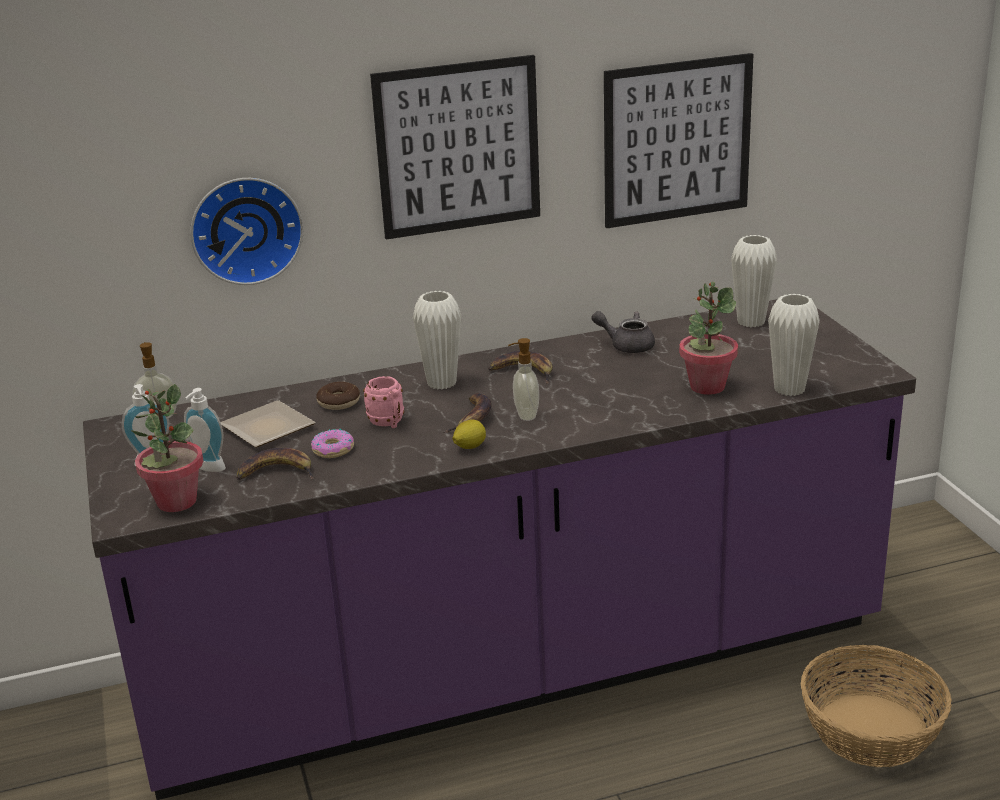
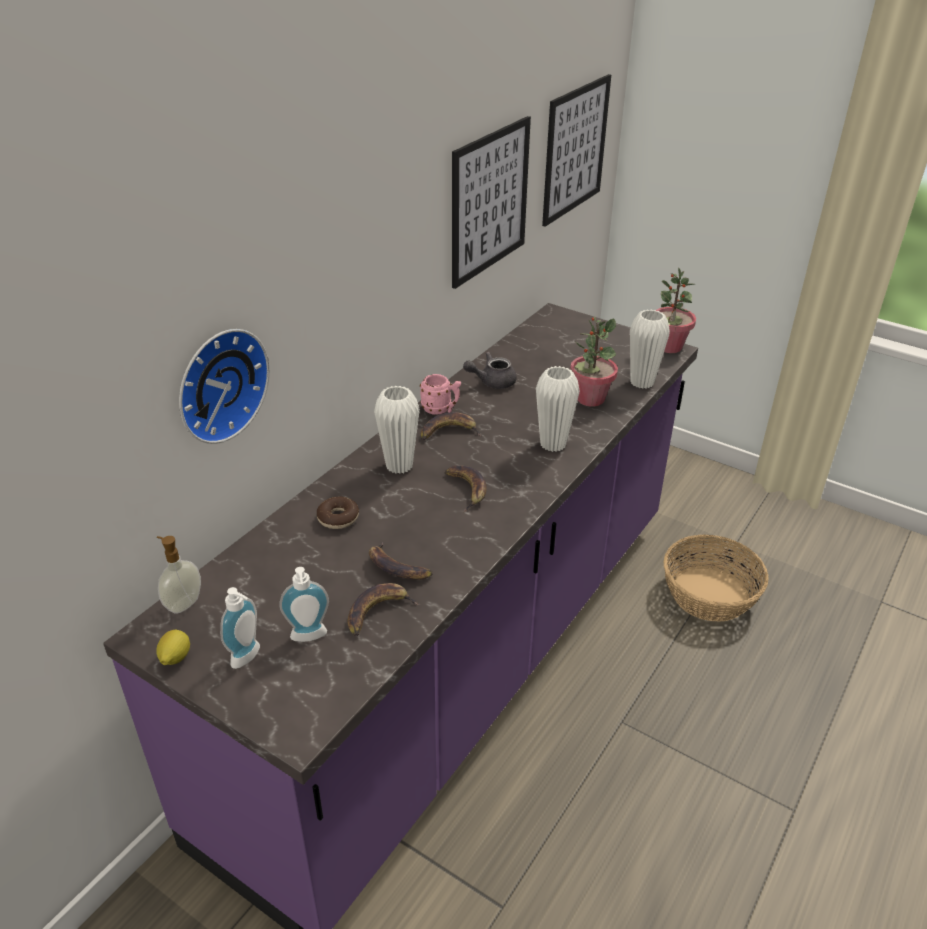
camera: 40 degrees left, 10 degrees up
(176, 502) = (327, 687): potted plant -> potted plant (669, 347)
(267, 430) = (311, 573): plate -> none
(333, 450) = (396, 567): donut -> banana
(389, 423) = (407, 521): pink mug -> pink mug (441, 410)
(458, 147) = (366, 248): picture -> picture (575, 149)
(469, 447) = (500, 517): lemon -> lemon (175, 658)
(525, 415) = (502, 471): soap dispenser -> none
(751, 322) = (548, 334): white vase -> white vase (553, 444)

